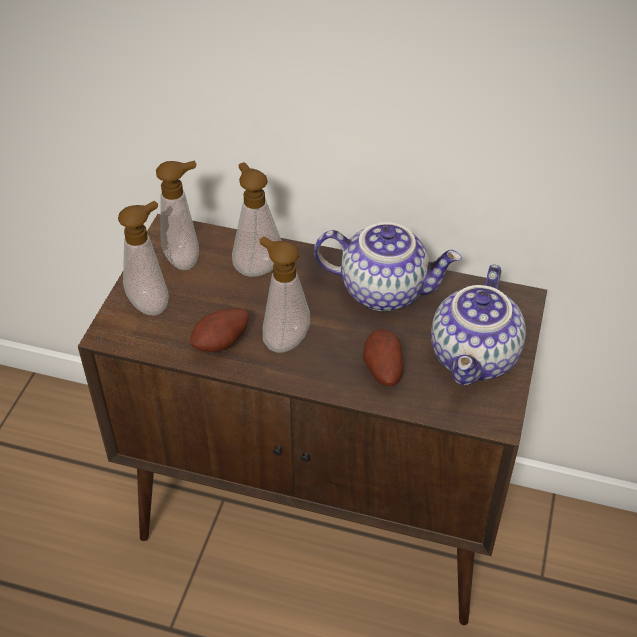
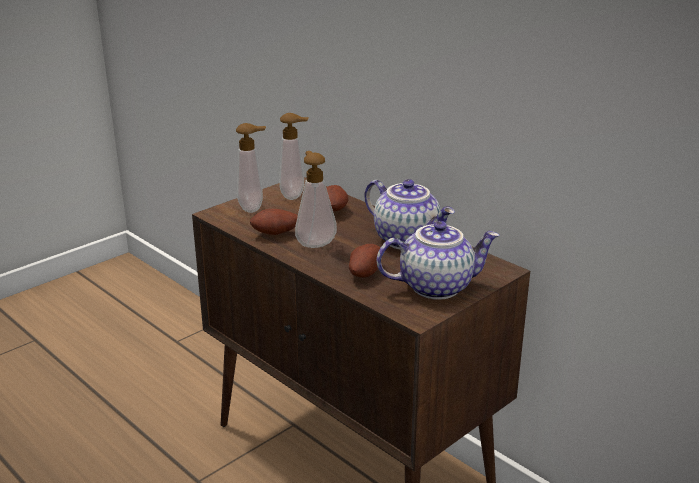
camera: 30 degrees right, 20 degrees down
(257, 266) = (335, 209): soap dispenser -> potato
(476, 358) = (436, 286): teapot -> teapot turned 150 degrees counterclockwise

